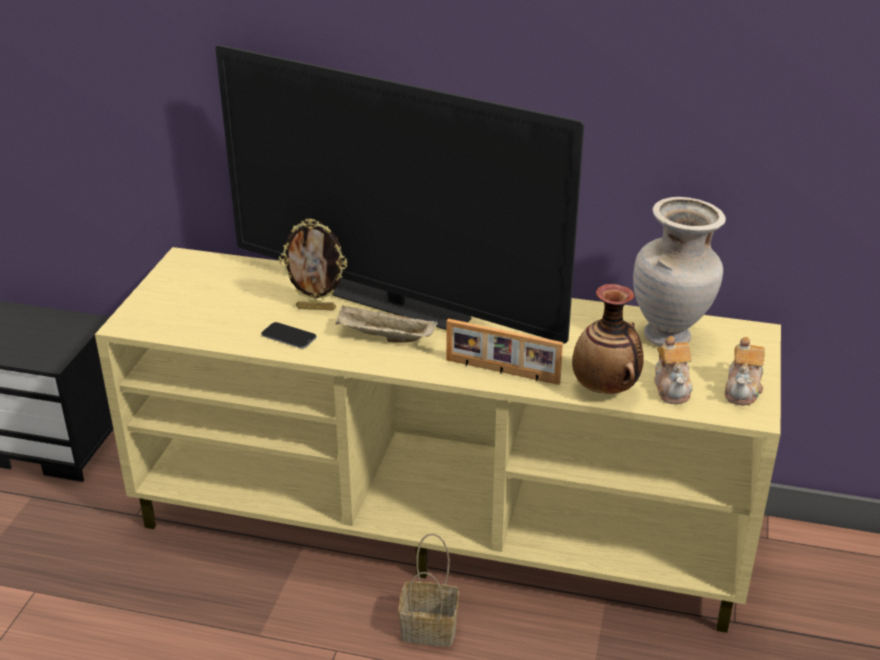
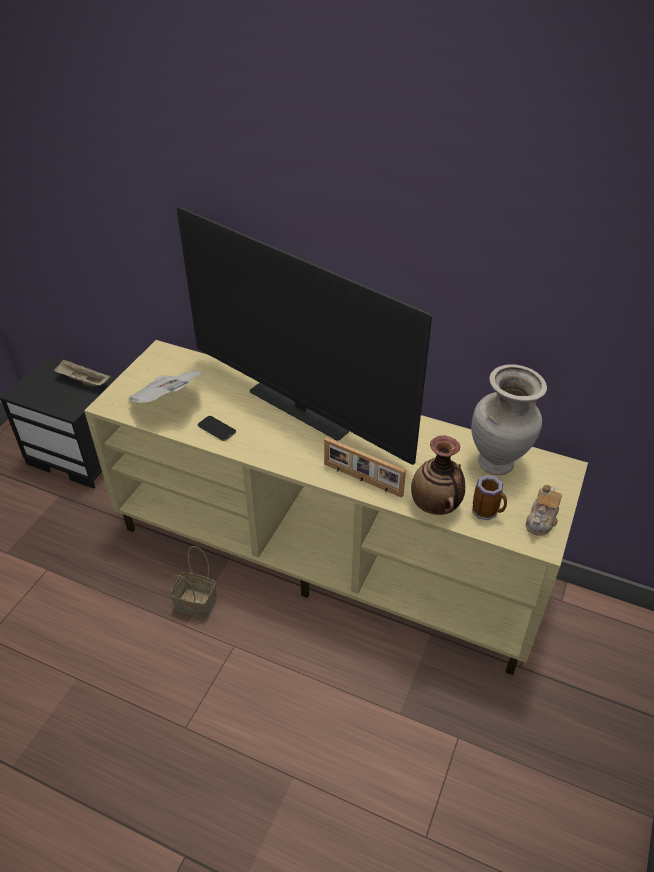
camera: 10 degrees right, 10 degrees up
(210, 313) = (167, 401): none -> newspaper
(316, 308) = (243, 405): picture frame -> none
(384, 338) = (284, 438): beige tray -> beige tray (82, 381)
(431, 628) = (302, 638): basket -> basket (197, 603)
(672, 388) = (487, 511): teapot -> mug

